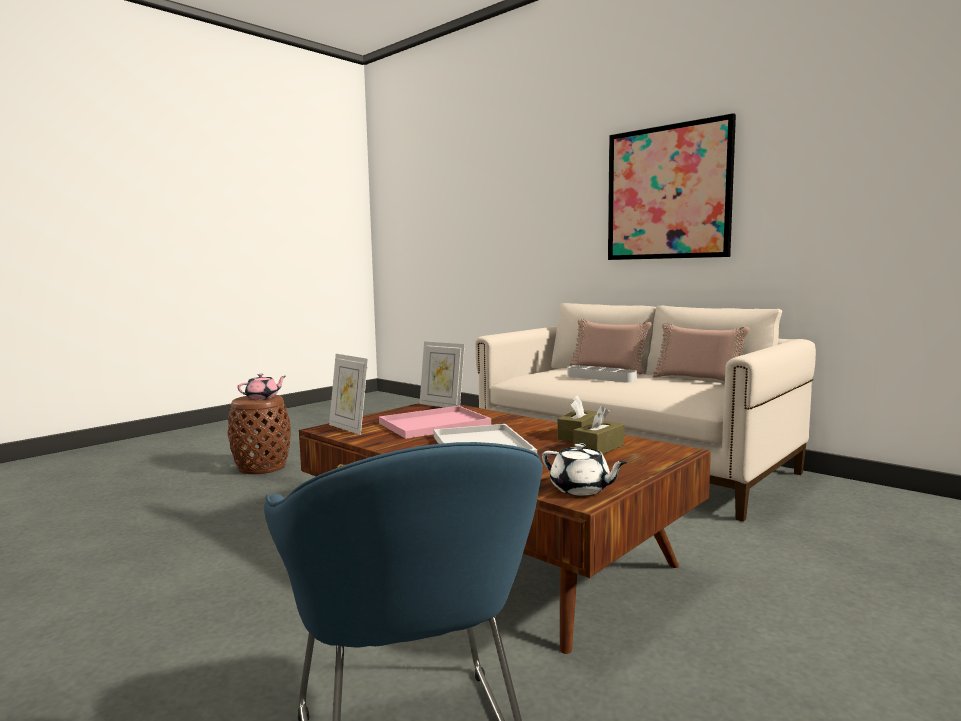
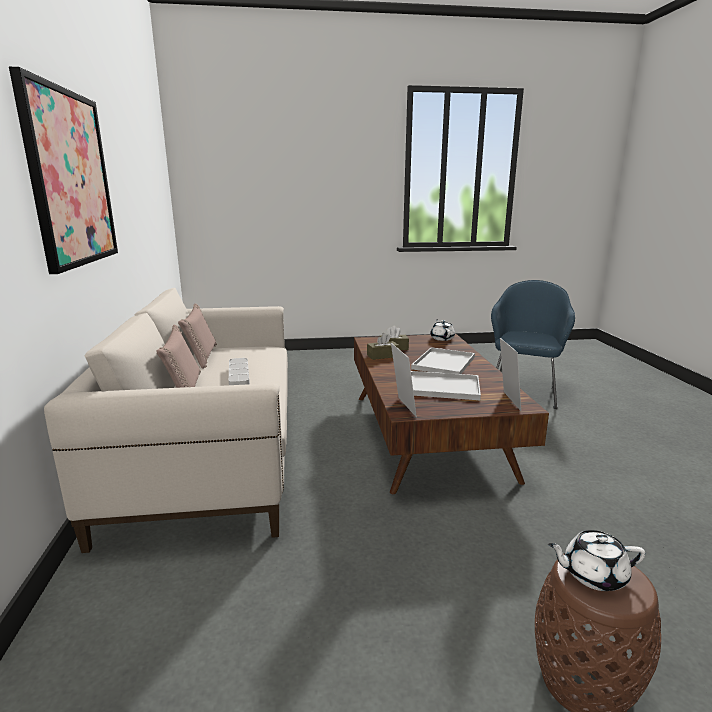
camera: 140 degrees left, 10 degrees up
(263, 397) = (592, 575): pink teapot -> white teapot
(433, 424) = (444, 387): pink tray -> white tray

